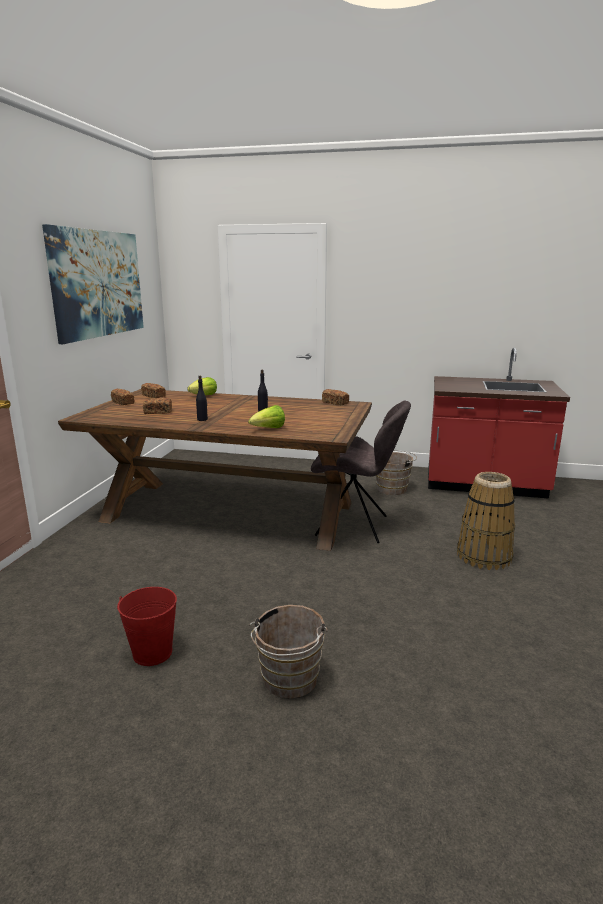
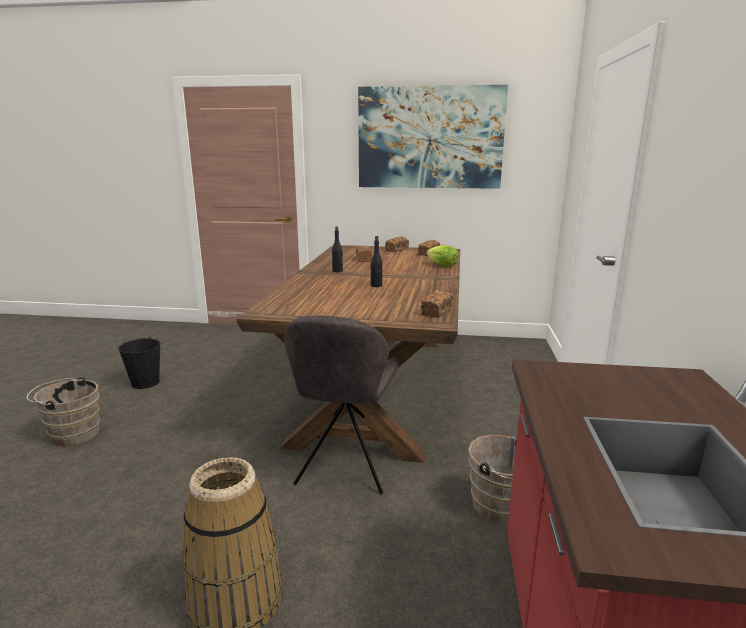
camera: 85 degrees right, 0 degrees up
(152, 652) = (145, 382): red bucket -> black bucket
(268, 429) = (299, 290): lettuce -> none

